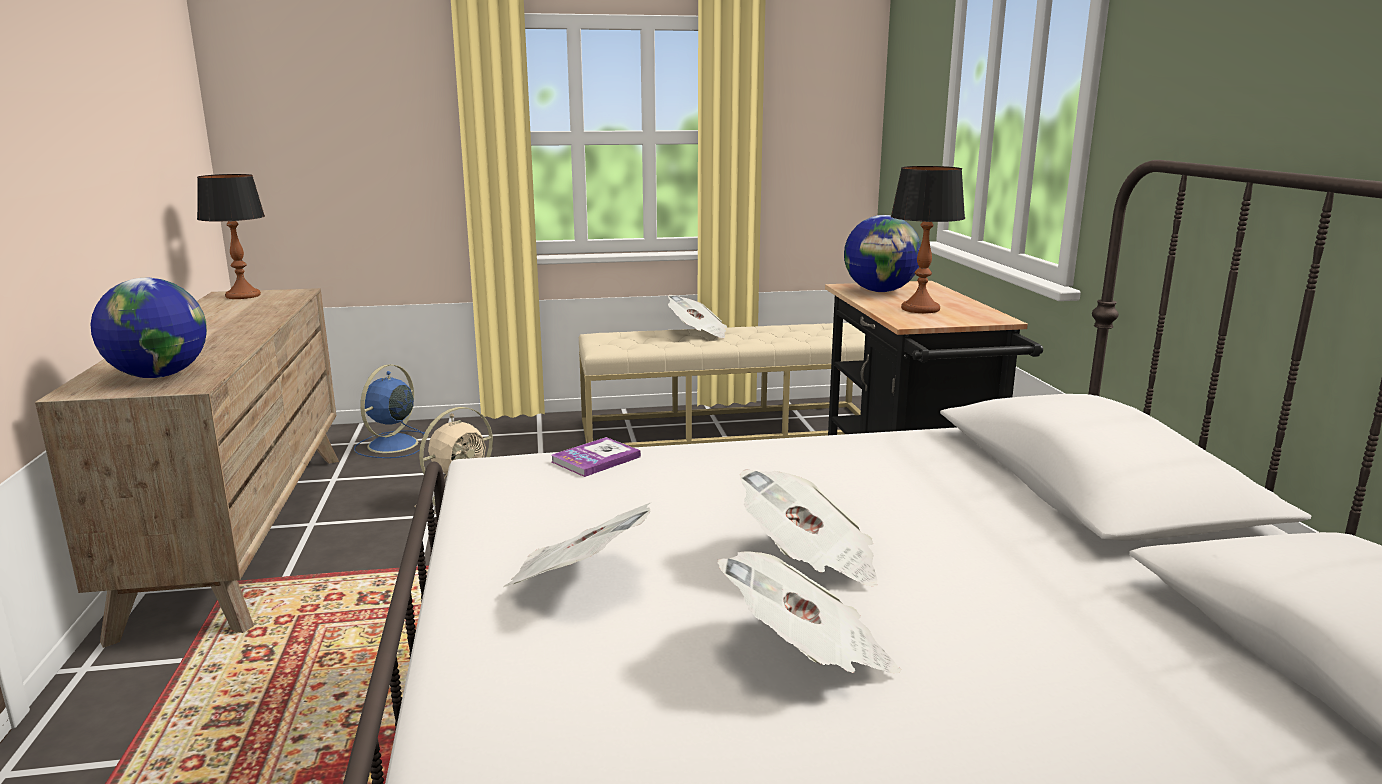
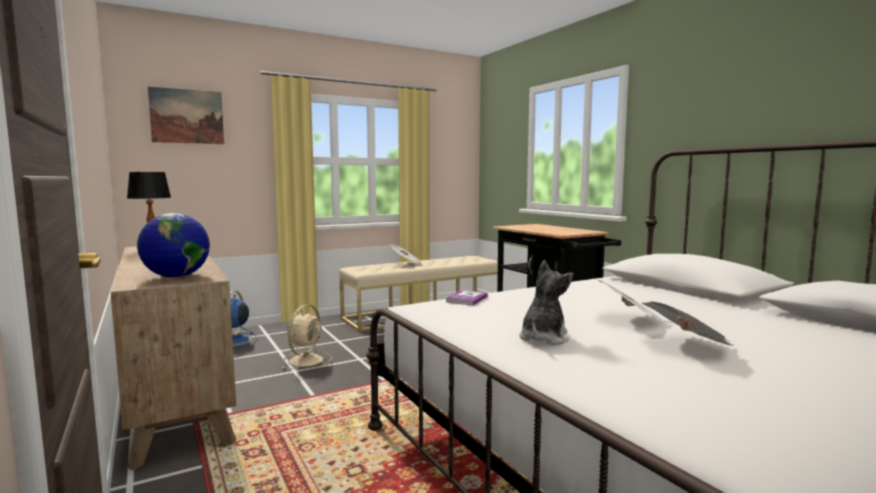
camera: 20 degrees left, 10 degrees down
(319, 68) = (187, 116): none -> picture
(578, 581) = (543, 338): newspaper -> plush toy
(880, 291) = (523, 227): globe -> none
(921, 309) = (555, 230): table lamp -> none

